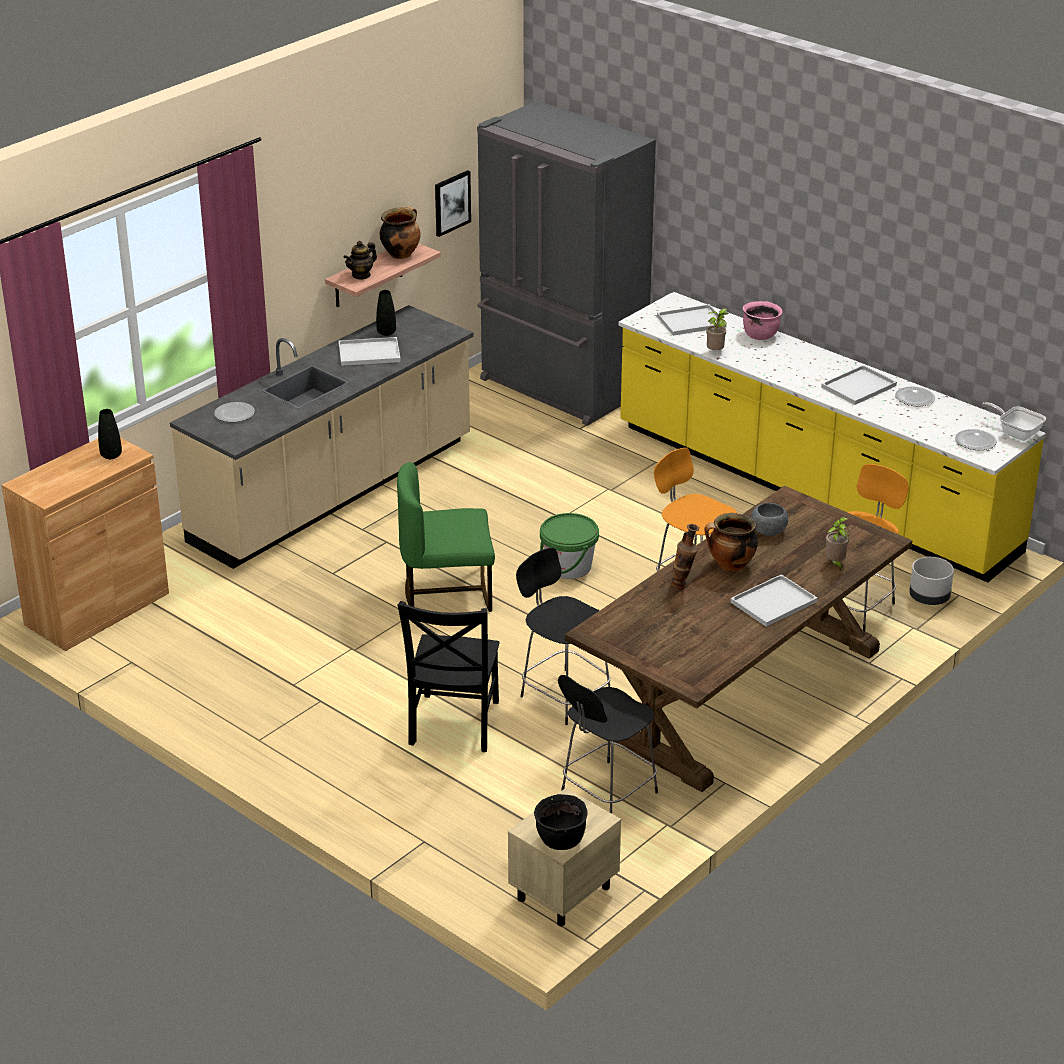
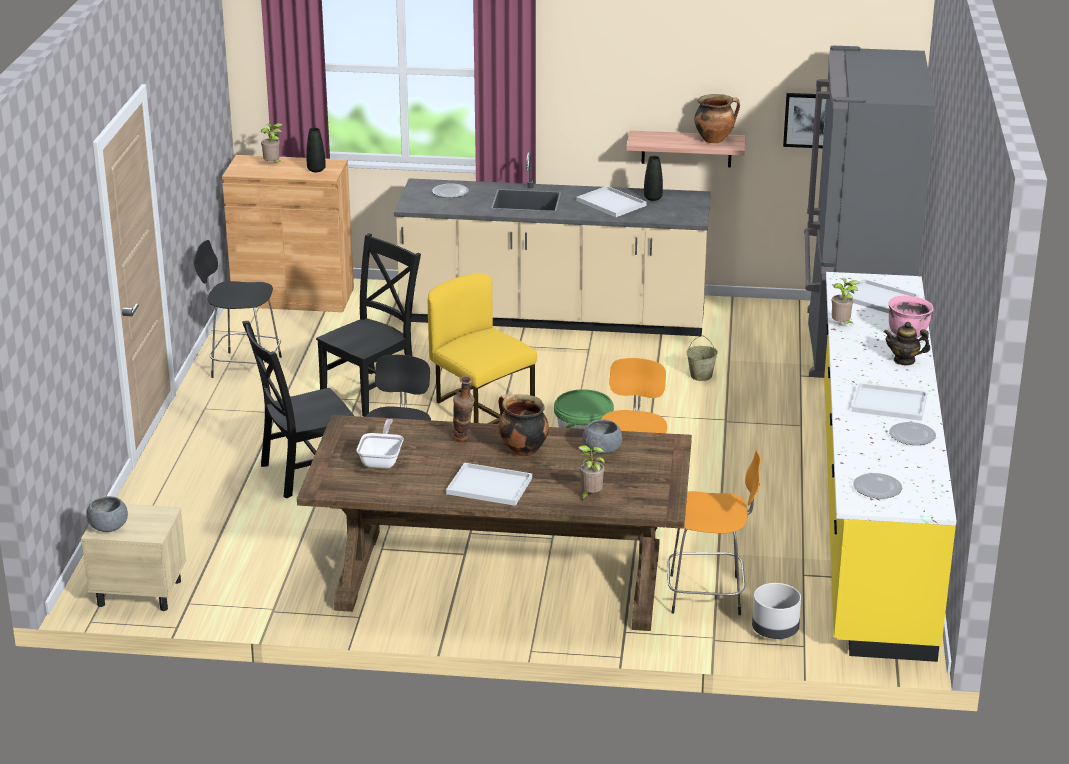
camera: 55 degrees right, 5 degrees down
(61, 473) = (273, 164): none -> potted plant
(349, 635) = (372, 392): none -> black chair
(361, 275) = (656, 138): teapot -> teapot (904, 360)
(447, 591) = (480, 407): green chair -> yellow chair
(525, 469) = (701, 376): none -> beige bucket
(561, 841) = (108, 527): black cooking pot -> grey bowl
(606, 794) = (285, 568): black stool -> black stool (243, 367)
(1016, 432) = (929, 504): frying pan -> frying pan (382, 460)

